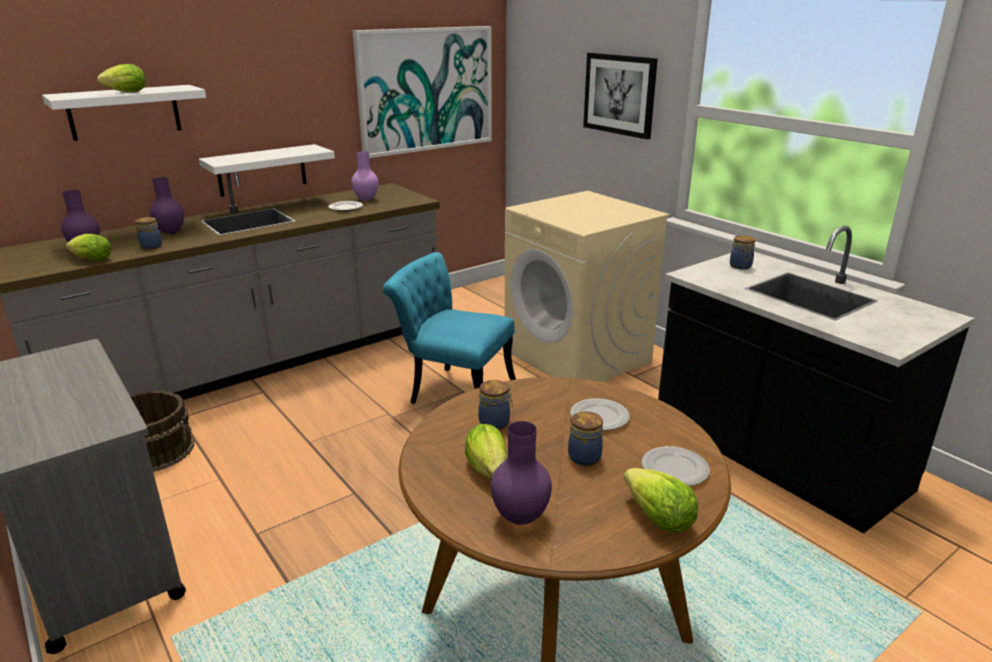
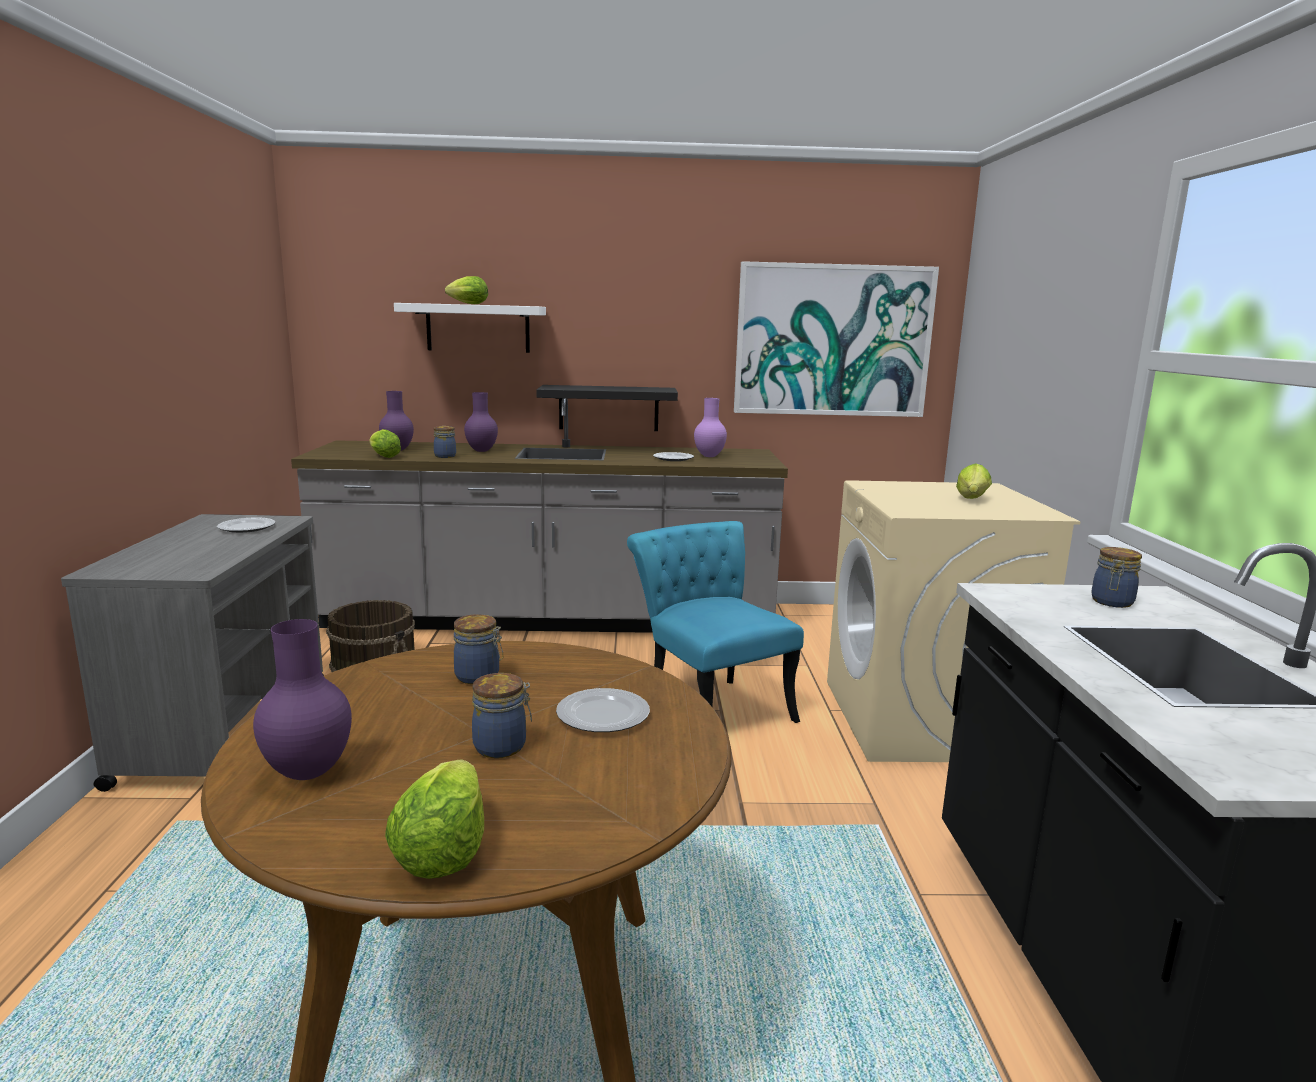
camera: 35 degrees right, 10 degrees down
(262, 170) = (608, 408): white shelf -> black shelf
(488, 471) = (375, 717): lettuce -> lettuce (972, 500)
(619, 94) = (1065, 345): picture -> none
(674, 469) = (581, 808): plate -> plate (247, 528)

